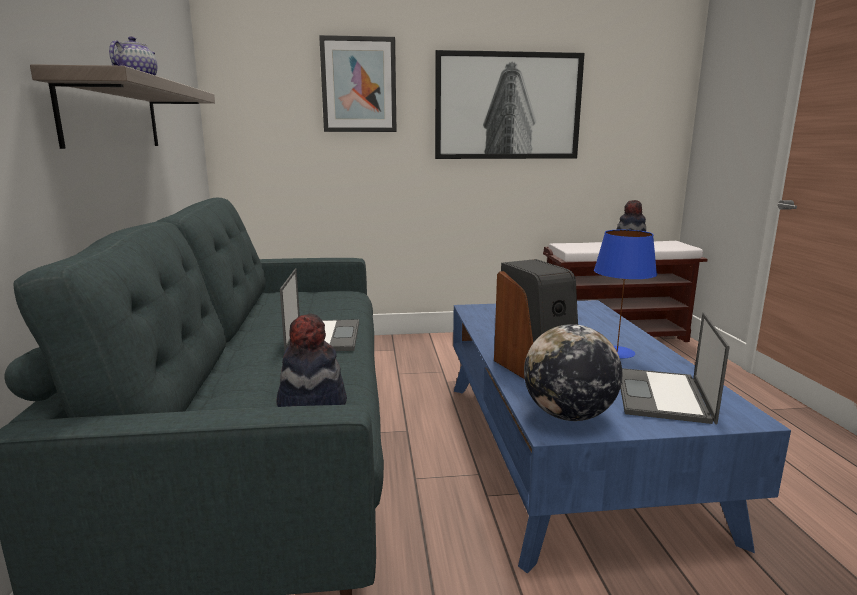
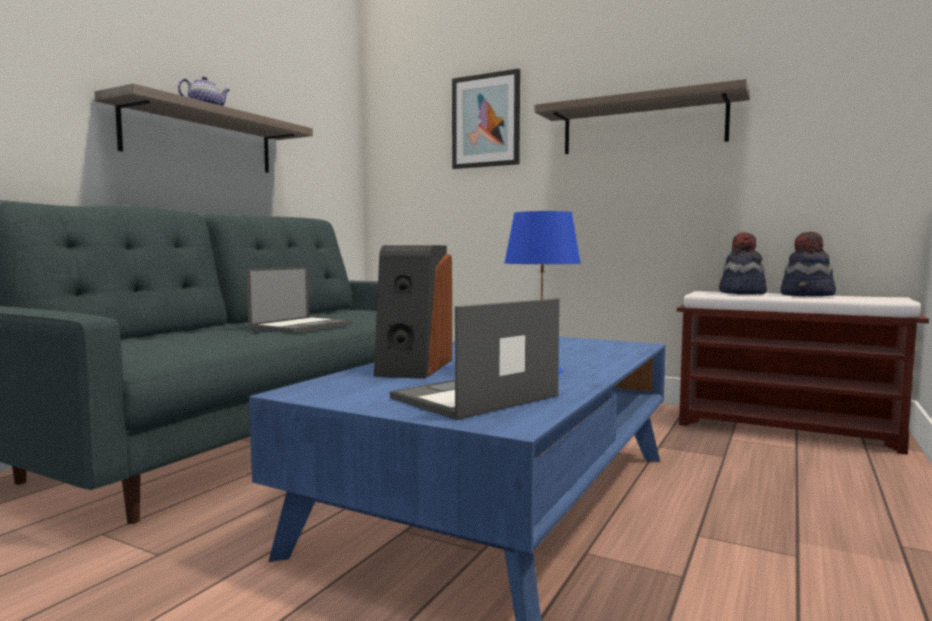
camera: 35 degrees right, 10 degrees down
(311, 406) = (170, 347): hat -> hat (741, 293)
(508, 106) = (642, 125): picture -> shelf
(568, 415) = (338, 389): globe -> none

